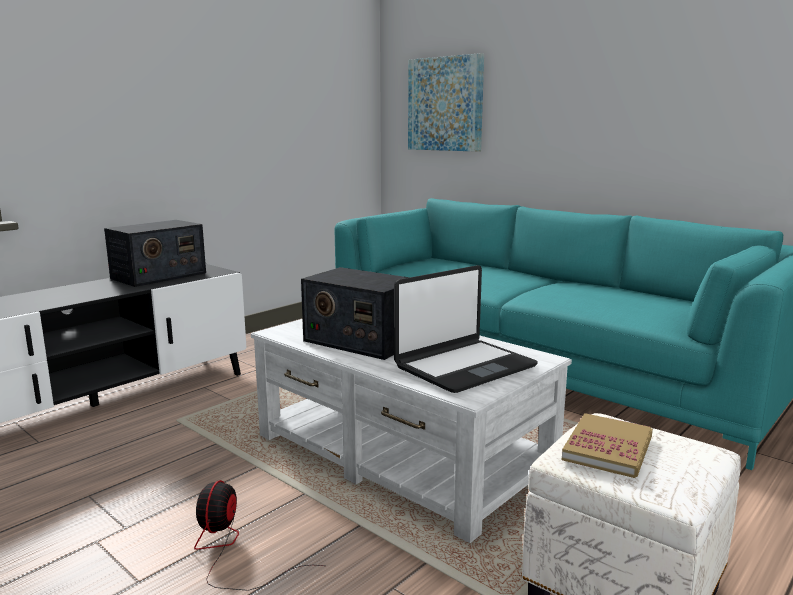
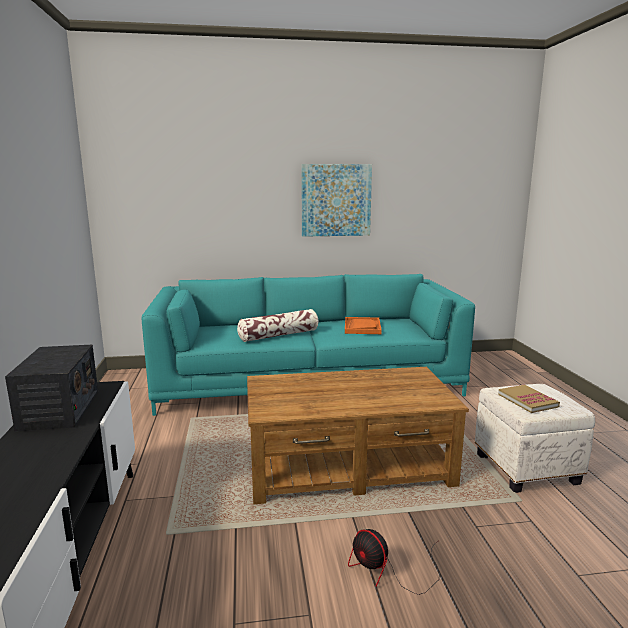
camera: 50 degrees left, 0 degrees up
(360, 341) = (326, 398): radio -> none
(401, 455) = (348, 465): white coffee table -> brown coffee table
(445, 104) = (164, 202): picture -> picture (336, 200)
(464, 366) = (407, 389): laptop -> none
(482, 281) = (279, 335): none -> pillow
(607, 297) = (362, 327): none -> orange tray

